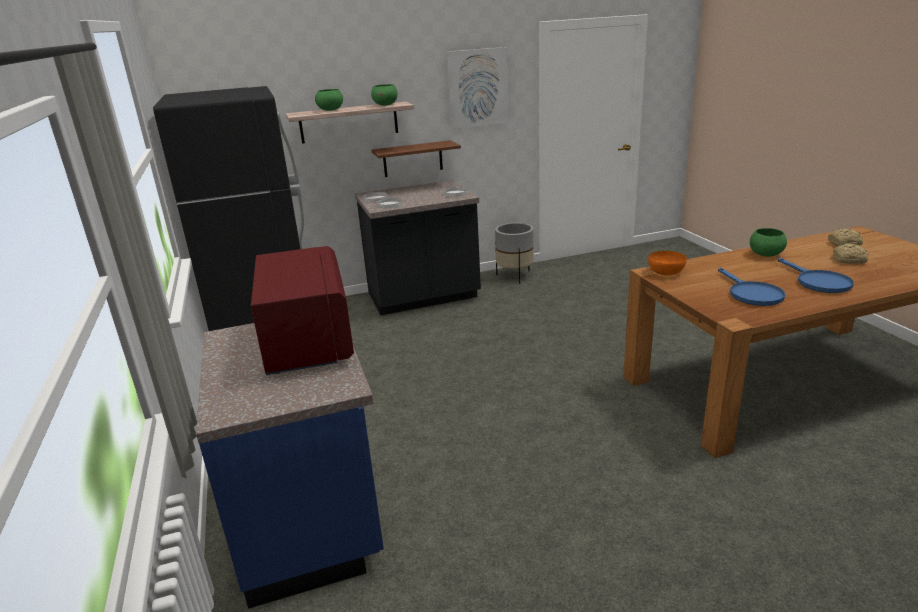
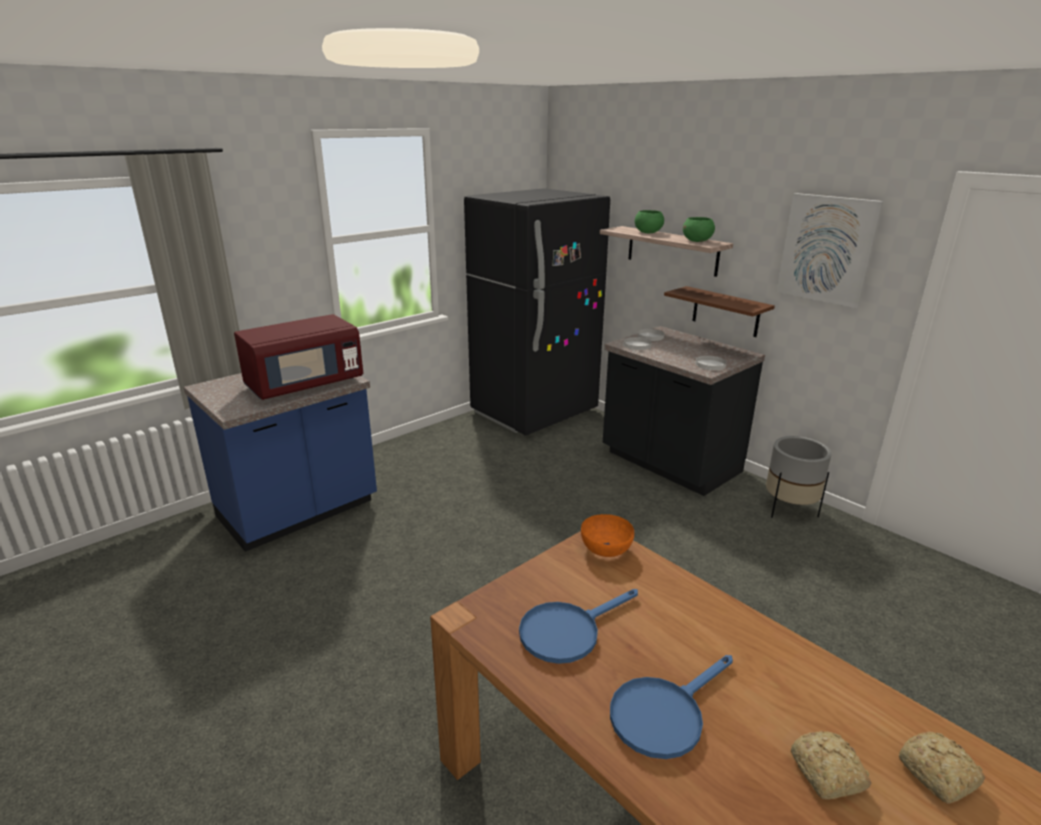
camera: 65 degrees right, 0 degrees up
(765, 254) = (761, 647): green bowl -> none

